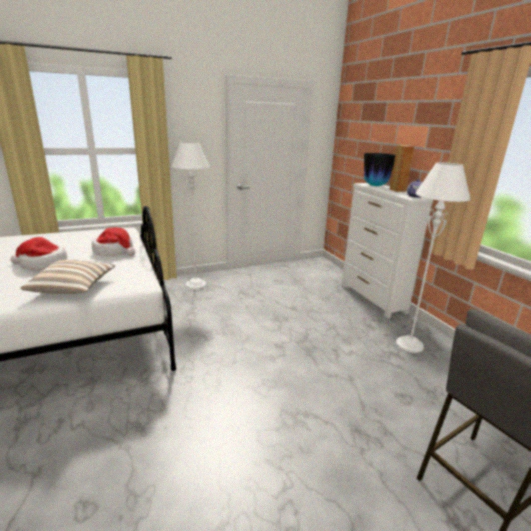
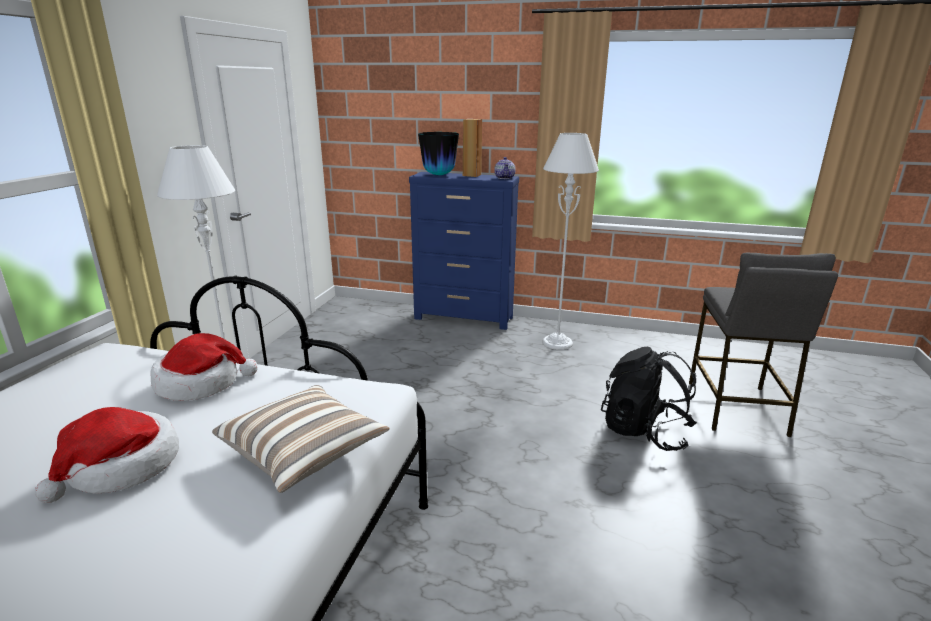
camera: 50 degrees left, 0 degrees up
(356, 433) = (644, 431): none -> black backpack
(372, 299) = (464, 318): white dresser -> blue dresser

